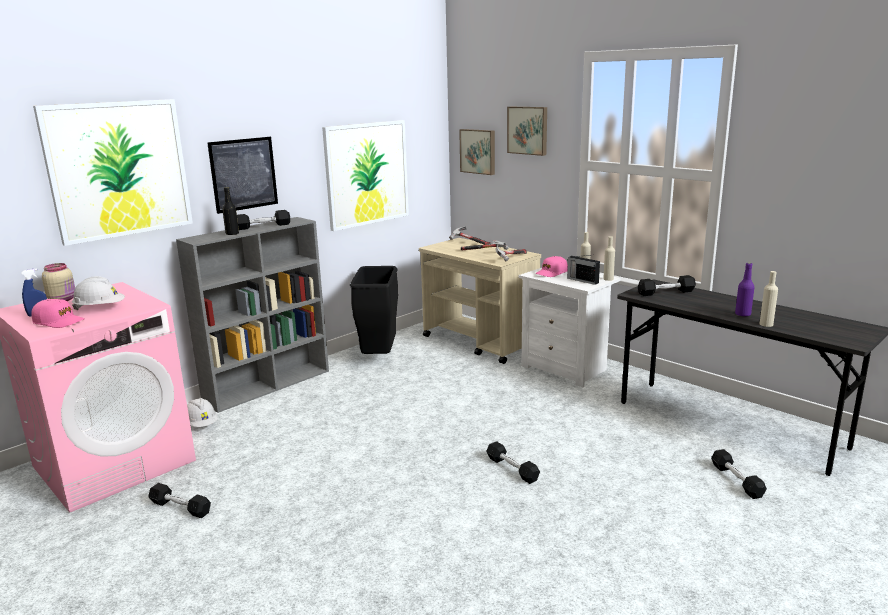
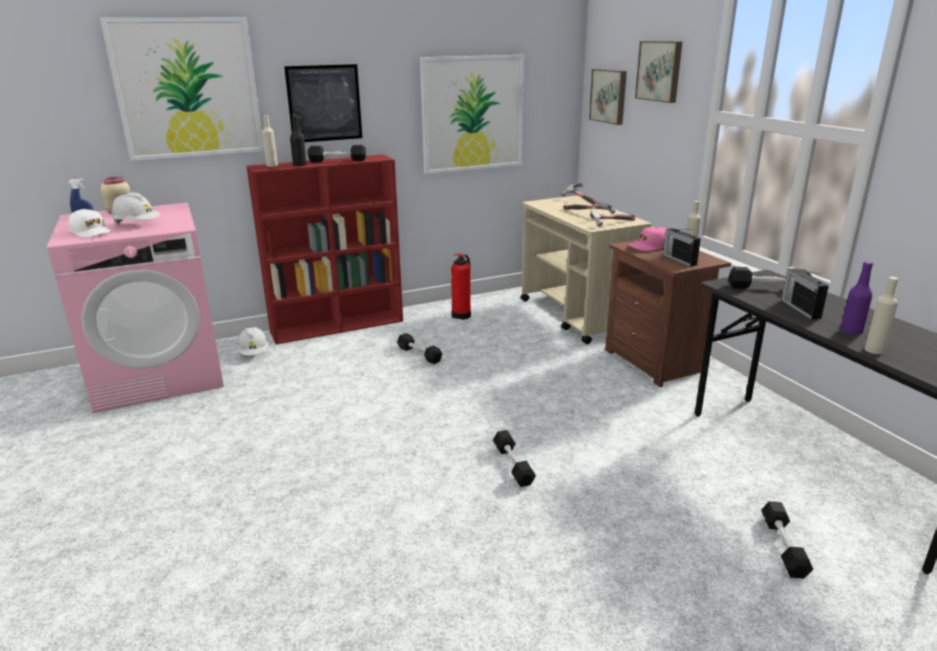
camera: 20 degrees right, 5 degrees up
(59, 321) = (91, 232): pink cap -> white cap
(180, 507) = (178, 430): black dumbbell -> black dumbbell (419, 354)
(269, 385) = (338, 326): grey bookcase -> red bookcase
(380, 357) = (462, 315): black trash can -> fire extinguisher
(566, 368) = (655, 362): white nightstand -> brown nightstand
(608, 279) = (713, 262): beige bottle -> beige bottle (272, 165)
(699, 304) = (800, 308): none -> radio

